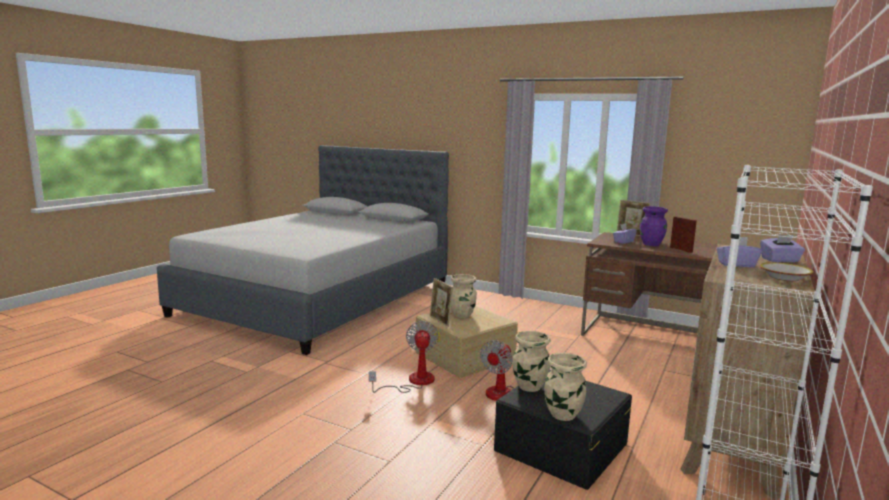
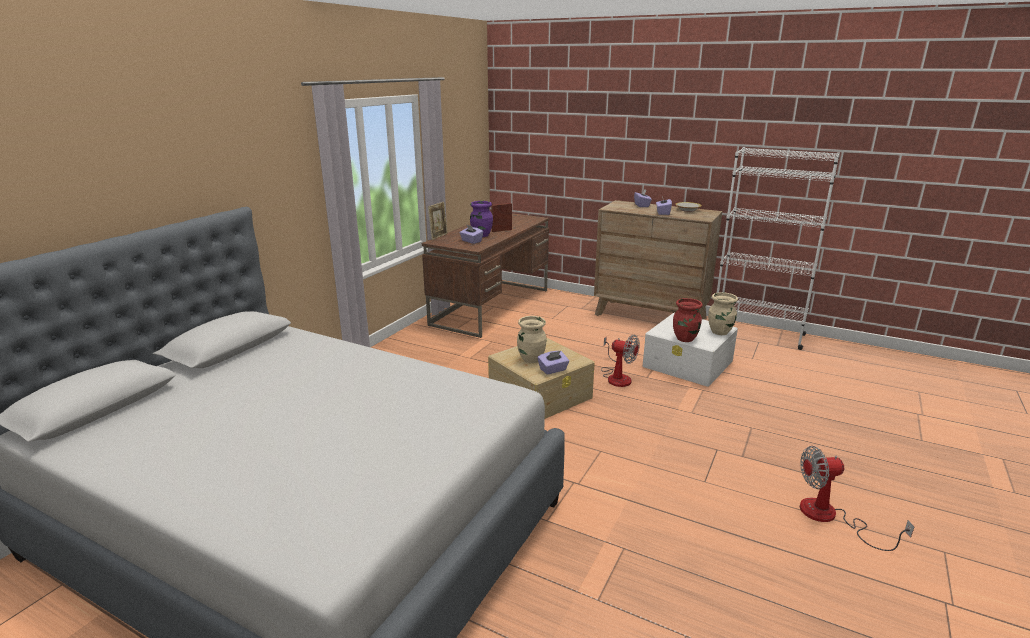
camera: 90 degrees left, 10 degrees up
(413, 382) = (610, 421): fan -> fan (830, 517)
(440, 321) = (553, 370): picture frame -> purple tissue box
(529, 387) = (685, 339): beige vase -> red vase
(560, 446) = (688, 364): black storage box -> white storage box

